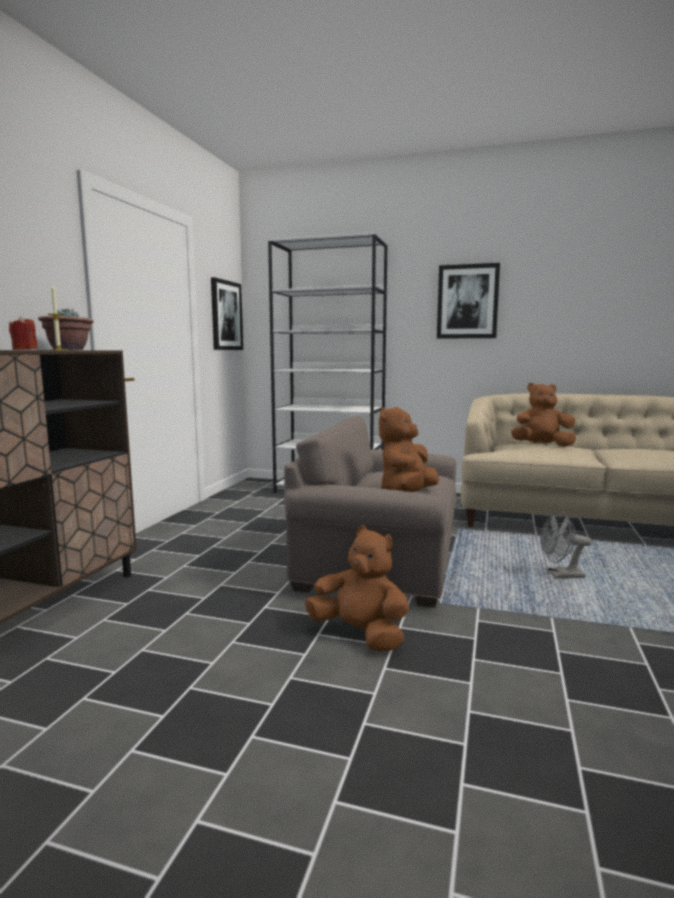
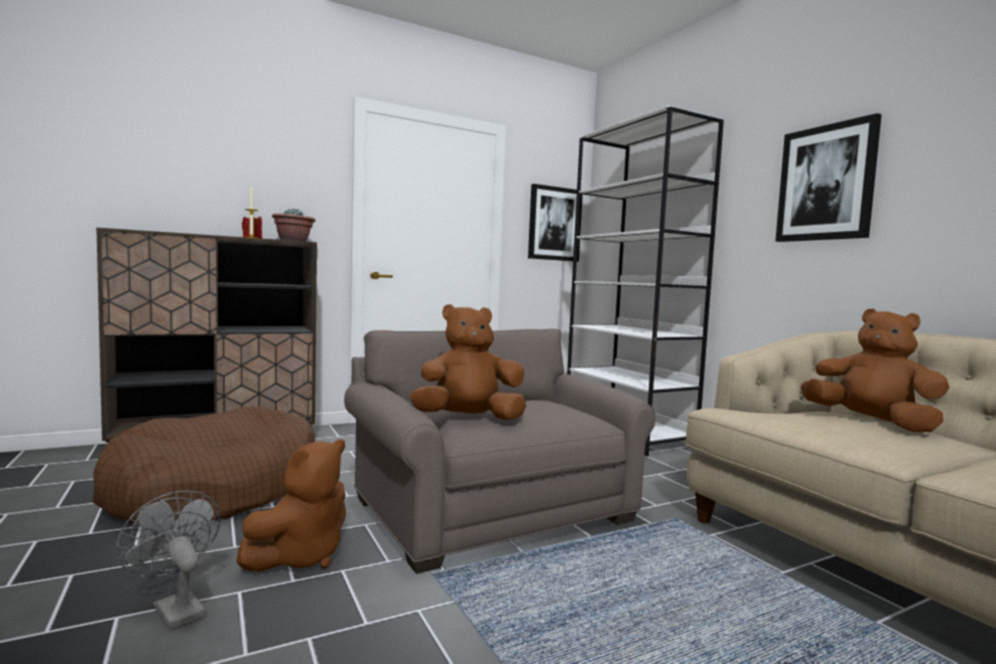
camera: 45 degrees right, 5 degrees down
(165, 637) = (215, 490): none -> brown dog bed
(360, 634) = (301, 557): brown plush toy -> brown plush toy turned 45 degrees clockwise
(560, 575) = (669, 633): grey fan -> grey fan (174, 608)

